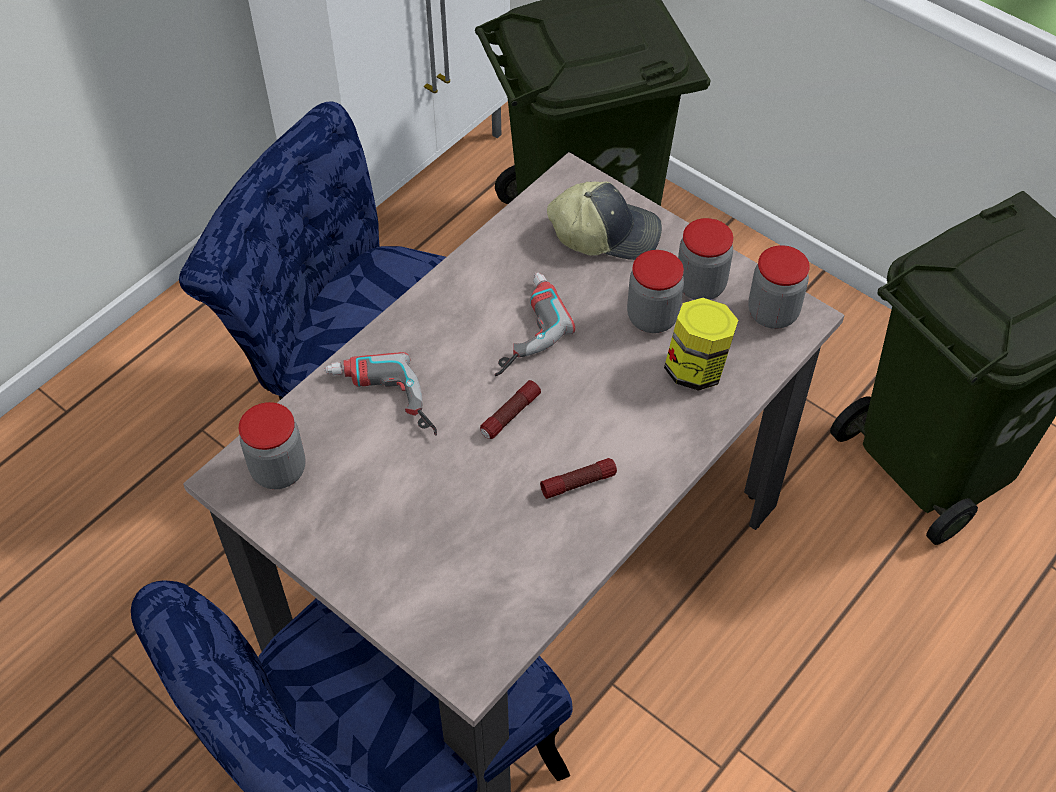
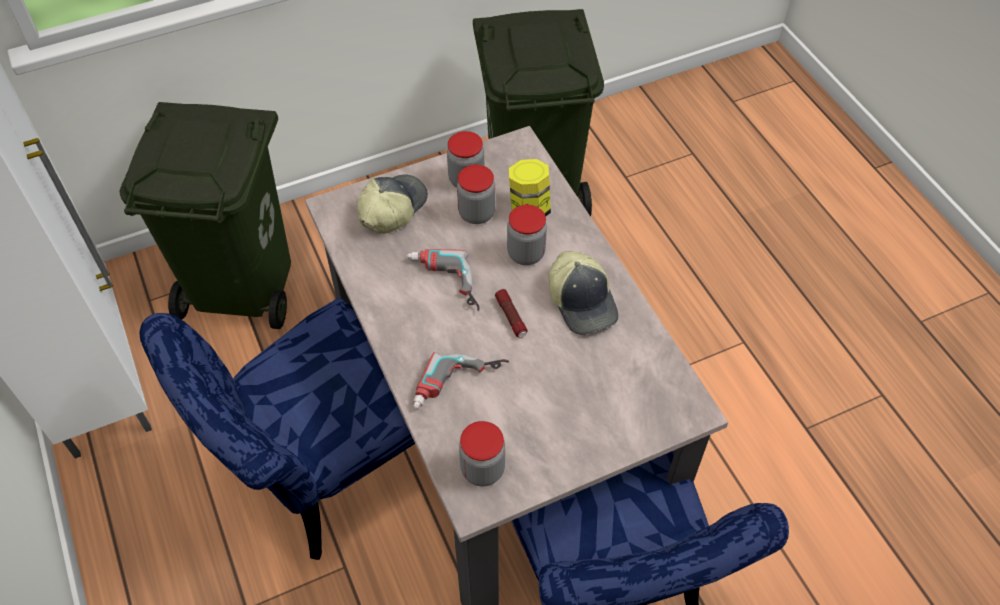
camera: 65 degrees left, 0 degrees up
(578, 483) = (583, 301): flashlight -> cap
(772, 313) = (509, 156): jar -> jar (526, 253)

